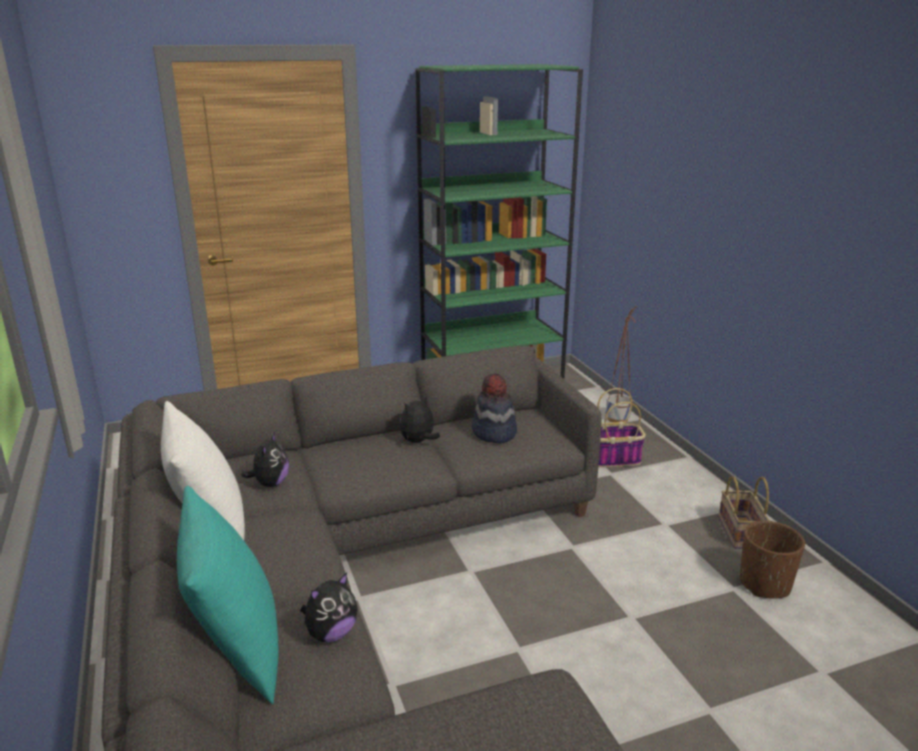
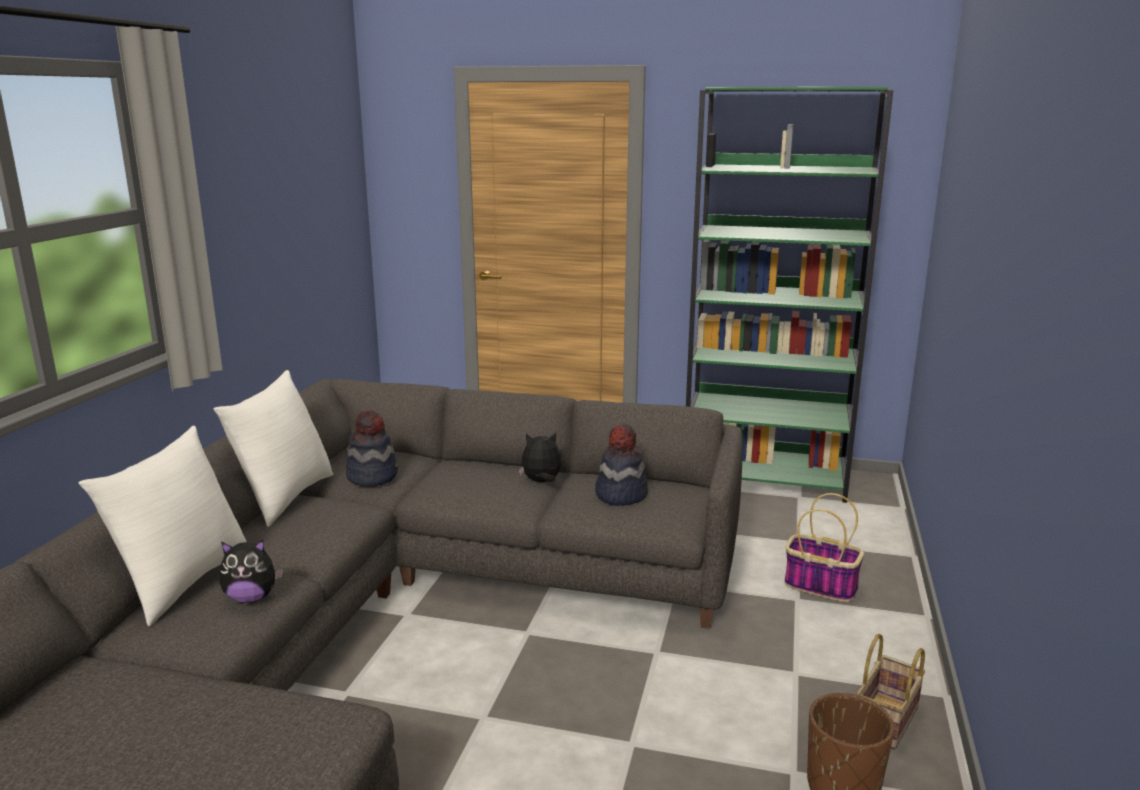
camera: 35 degrees right, 5 degrees down
(237, 650) = (183, 582): turquoise pillow -> white pillow
(270, 483) = (372, 476): plush toy -> hat
(617, 419) = (882, 547): planter -> none

